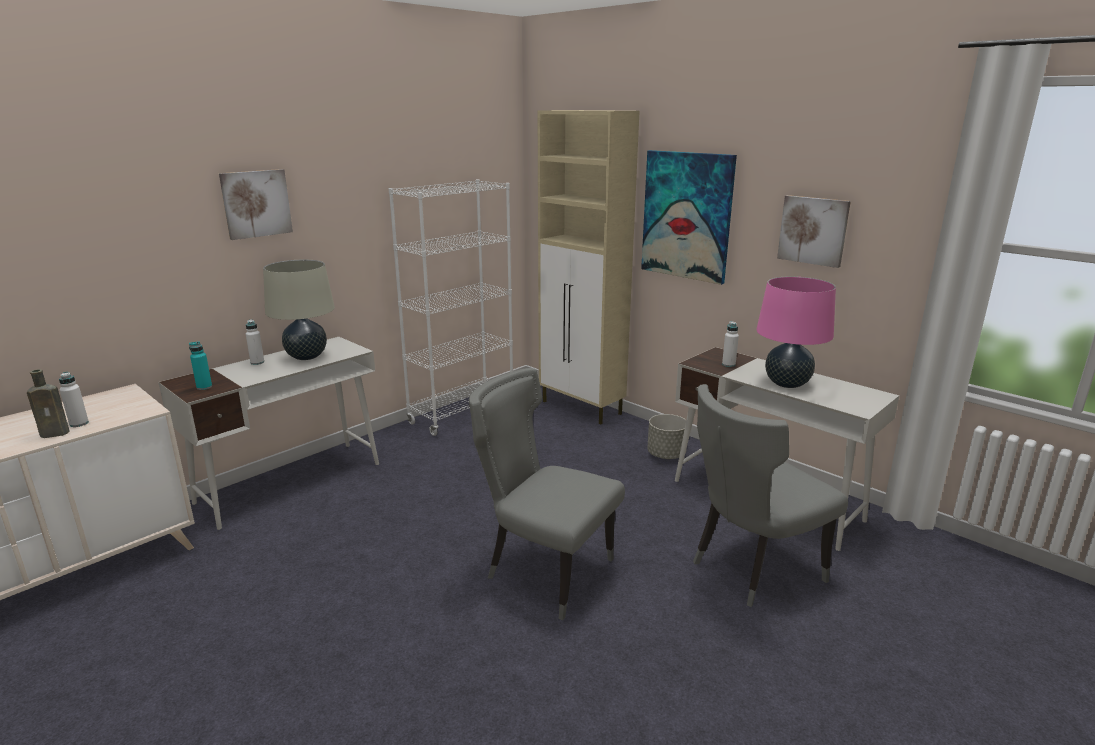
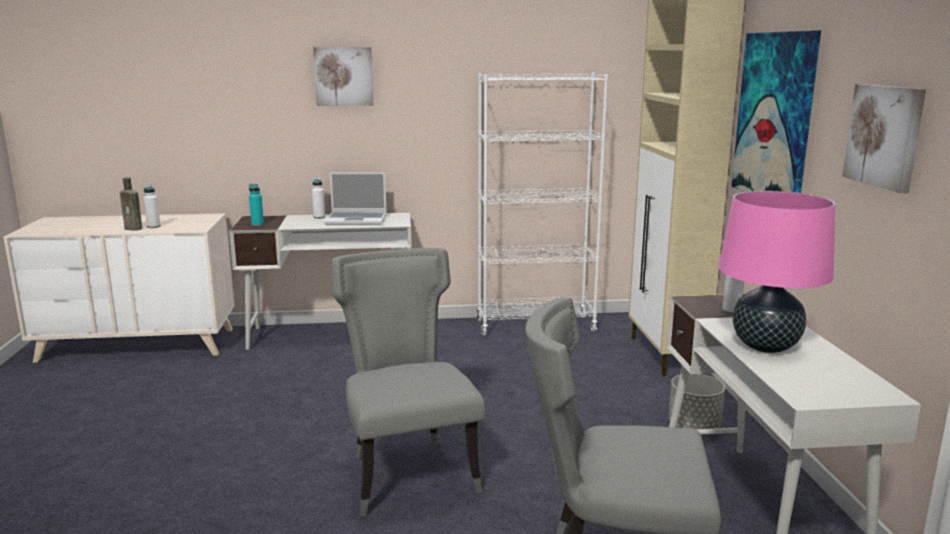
camera: 40 degrees right, 5 degrees down
(306, 356) = (357, 220): beige table lamp -> laptop

